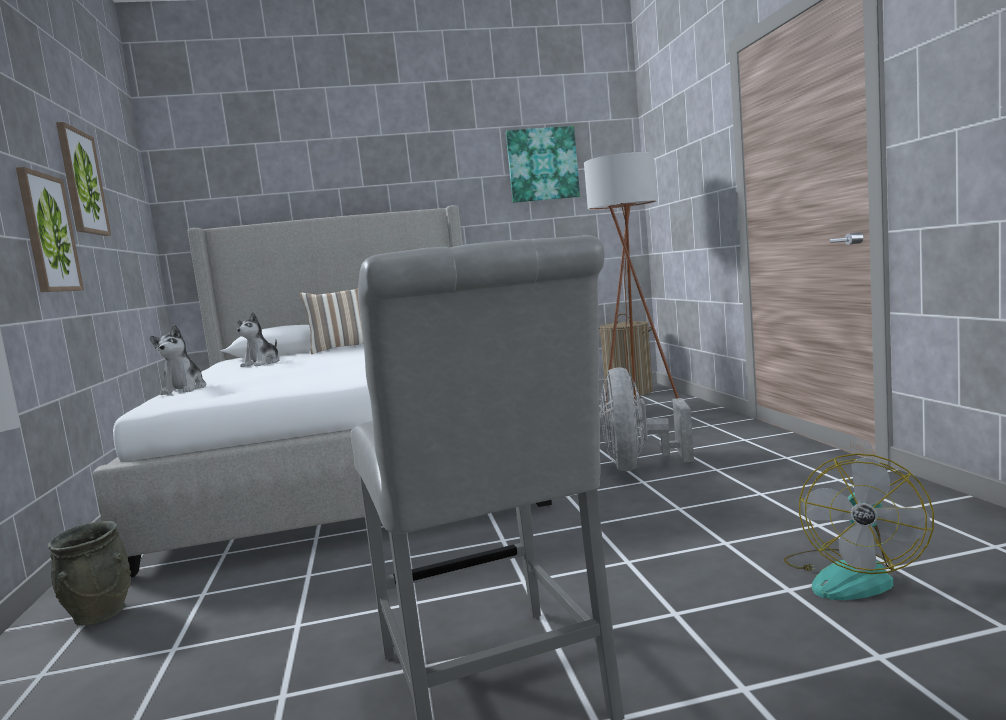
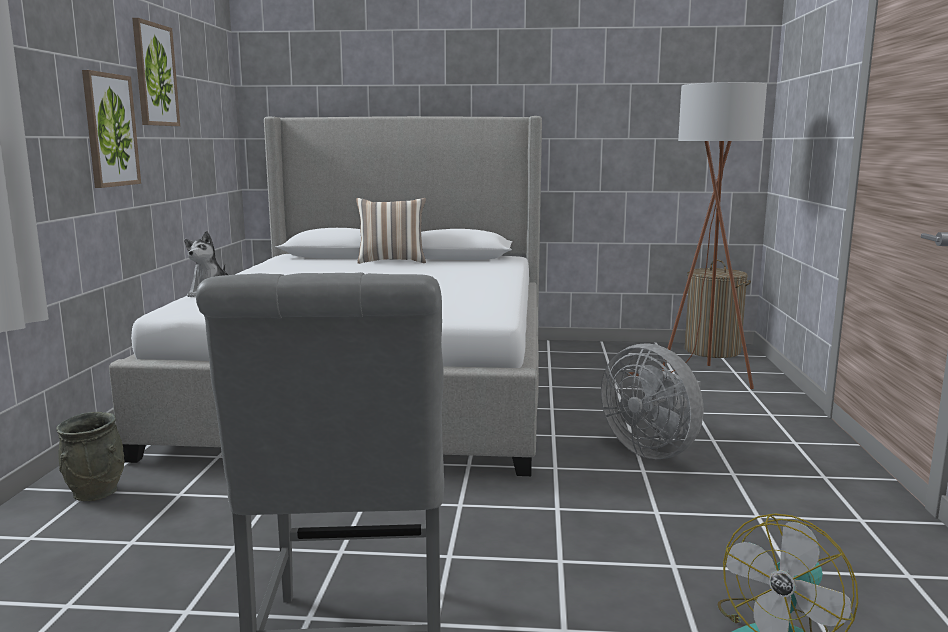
camera: 15 degrees right, 5 degrees up
(262, 363) = (305, 268): plush toy -> none
(542, 164) = (651, 75): picture -> none
(639, 466) = (653, 450): grey fan -> grey fan turned 60 degrees counterclockwise

